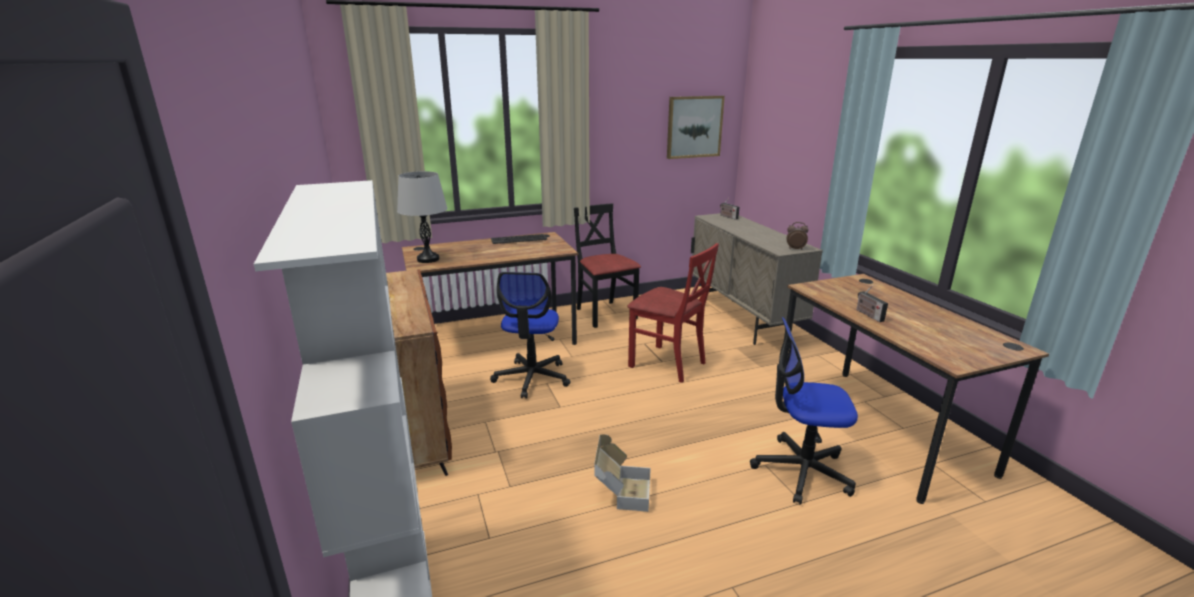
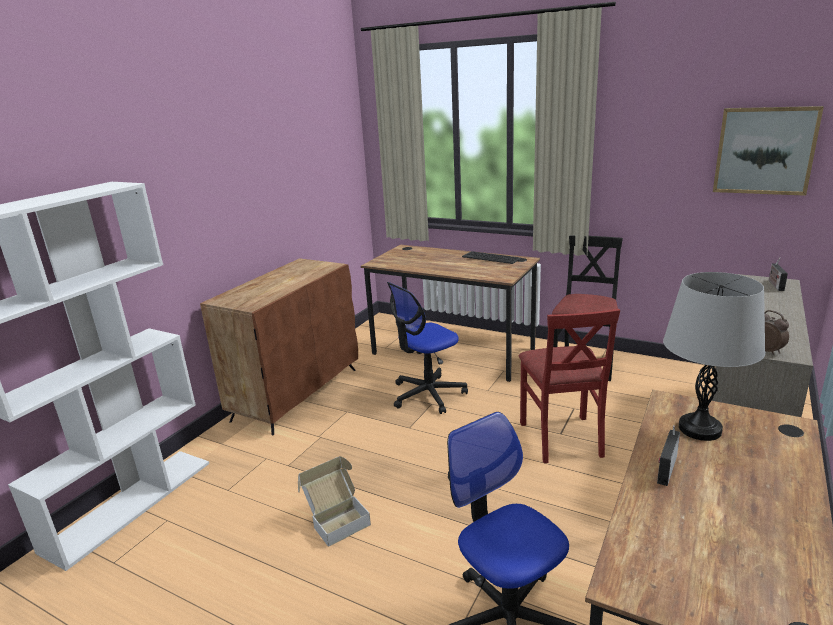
camera: 50 degrees right, 0 degrees up
(428, 259) = (393, 259): grey table lamp -> grey table lamp (699, 429)

